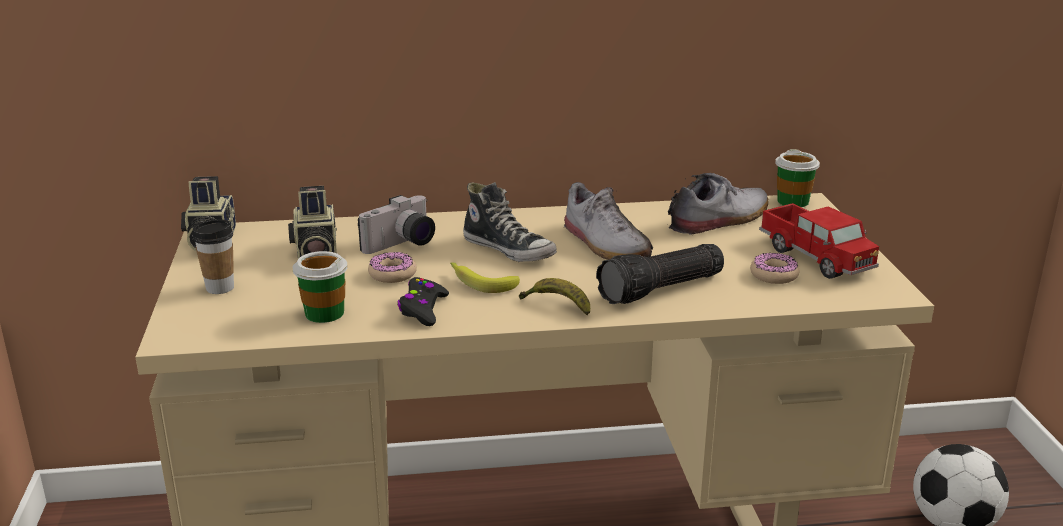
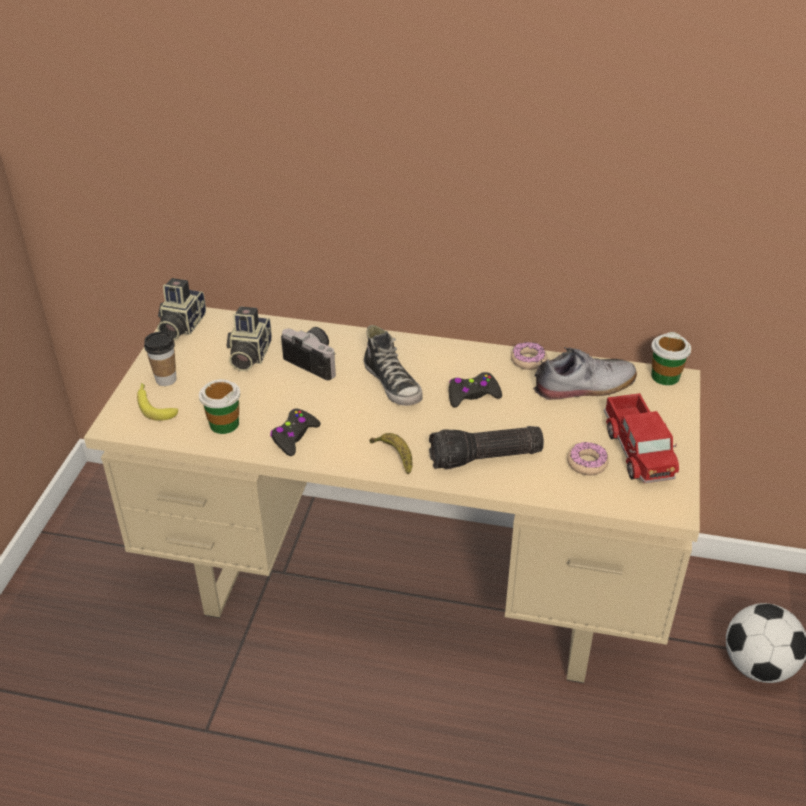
camera: 20 degrees right, 15 degrees up
(392, 274) = (292, 392): donut -> donut (528, 360)
(402, 245) = (315, 361): camera -> camera turned 120 degrees counterclockwise
(480, 282) = (351, 416): banana -> banana (154, 405)
(606, 244) = (472, 395): shoe -> black game controller

